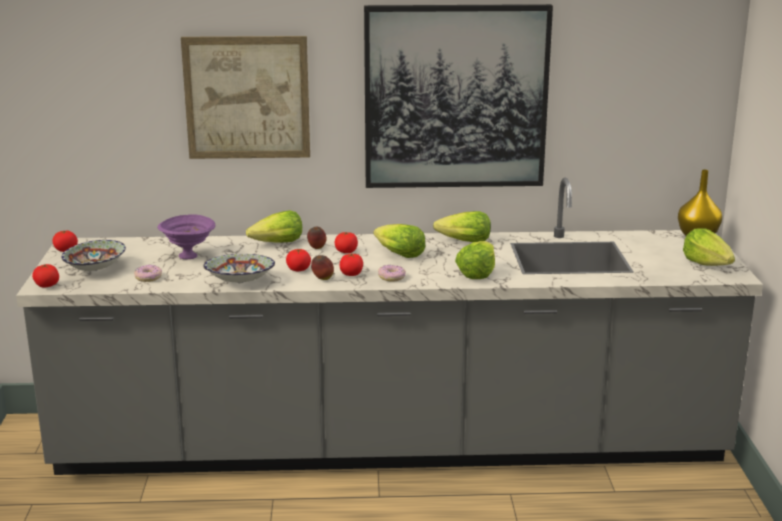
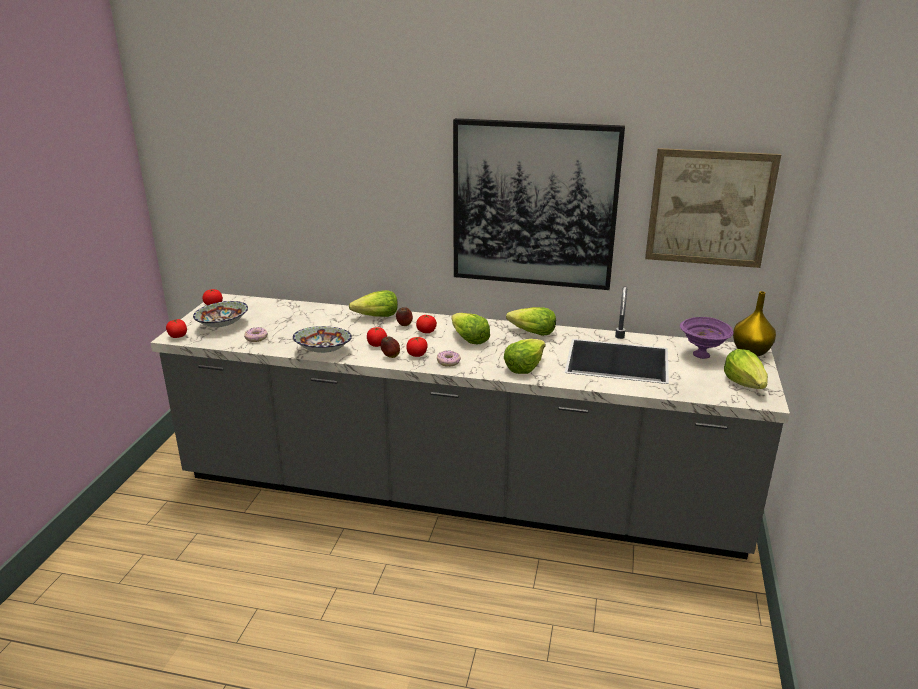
camera: 15 degrees right, 5 degrees up
(189, 256) = (300, 321): purple bowl -> purple bowl (702, 355)
(247, 97) = (358, 192): picture -> picture (709, 208)

